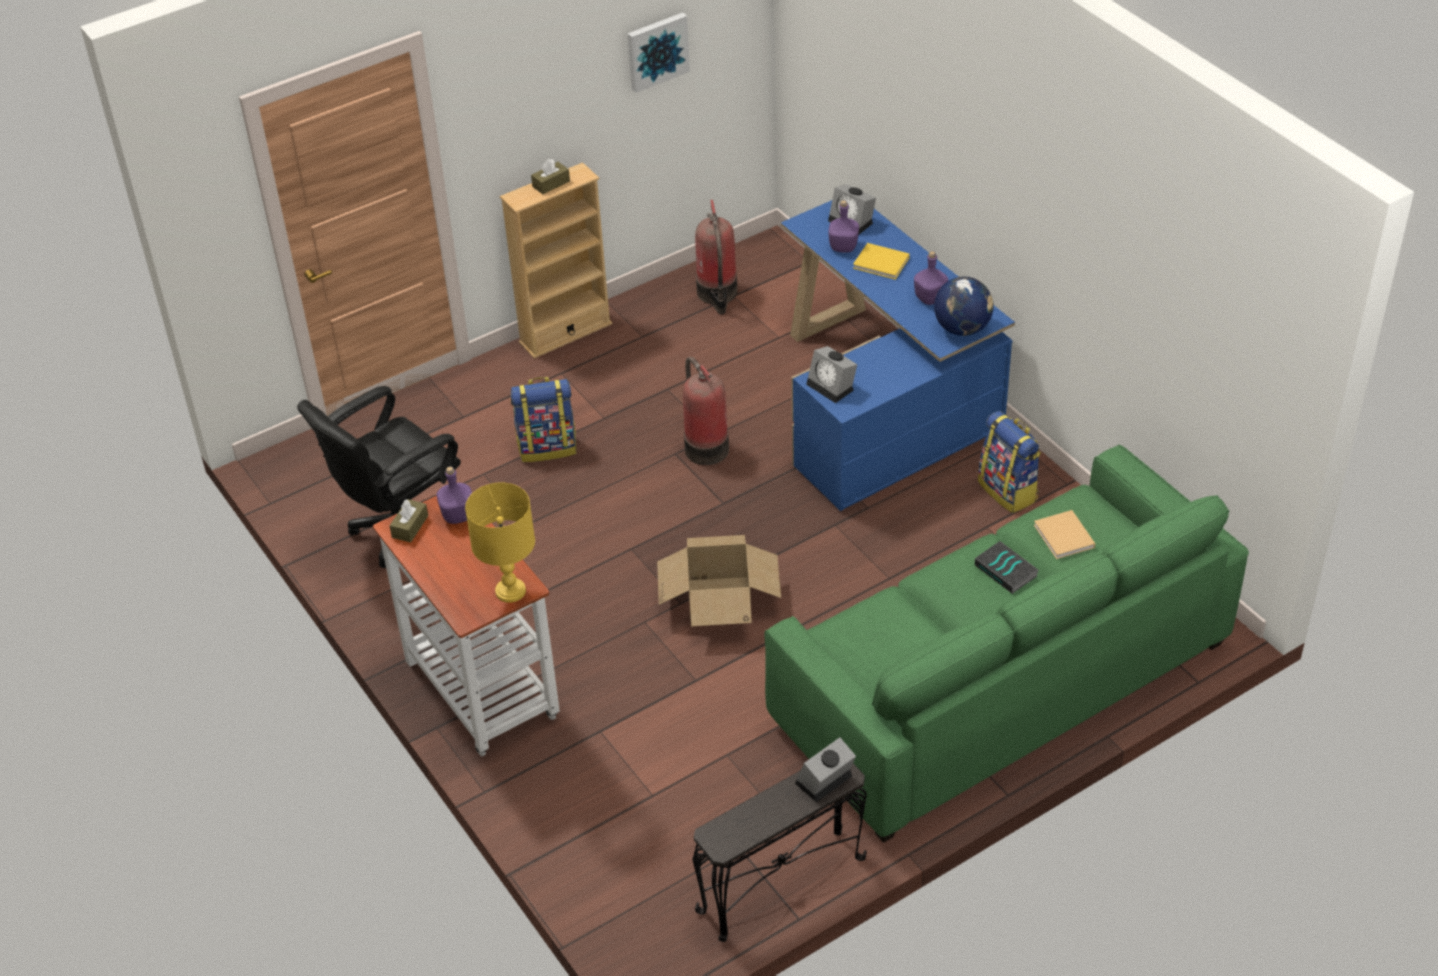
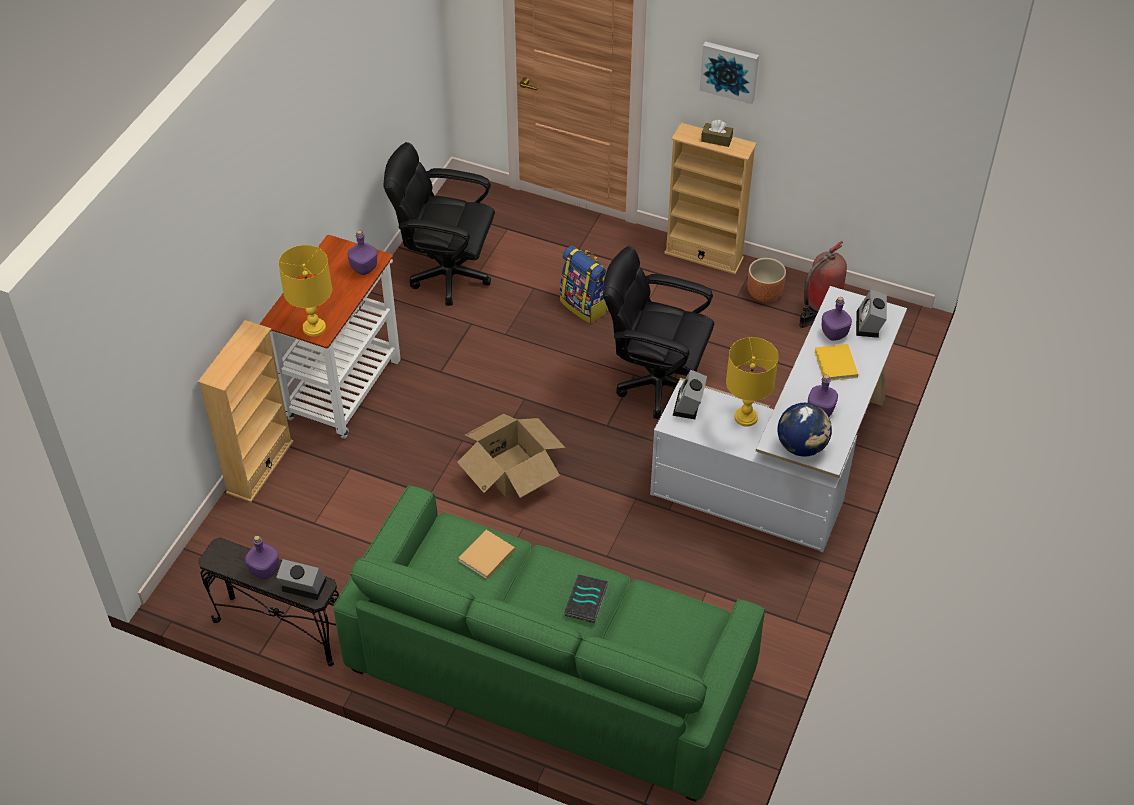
camera: 55 degrees right, 5 degrees up
(410, 526) = (338, 252): brown tissue box -> none
(528, 812) = (260, 467): none -> beige bookcase
(657, 51) = (848, 100): picture -> picture (730, 71)
(657, 317) = (764, 294): none -> brown planter
(705, 447) = (654, 387): fire extinguisher -> black office chair
(775, 805) = (265, 570): none -> purple bottle
(880, 357) = (745, 418): none -> yellow table lamp
(883, 403) = (787, 465): blue desk -> white desk
(1009, 491) = (757, 587): backpack -> none
(1064, 537) = (650, 622): beige book -> beige book (485, 556)

